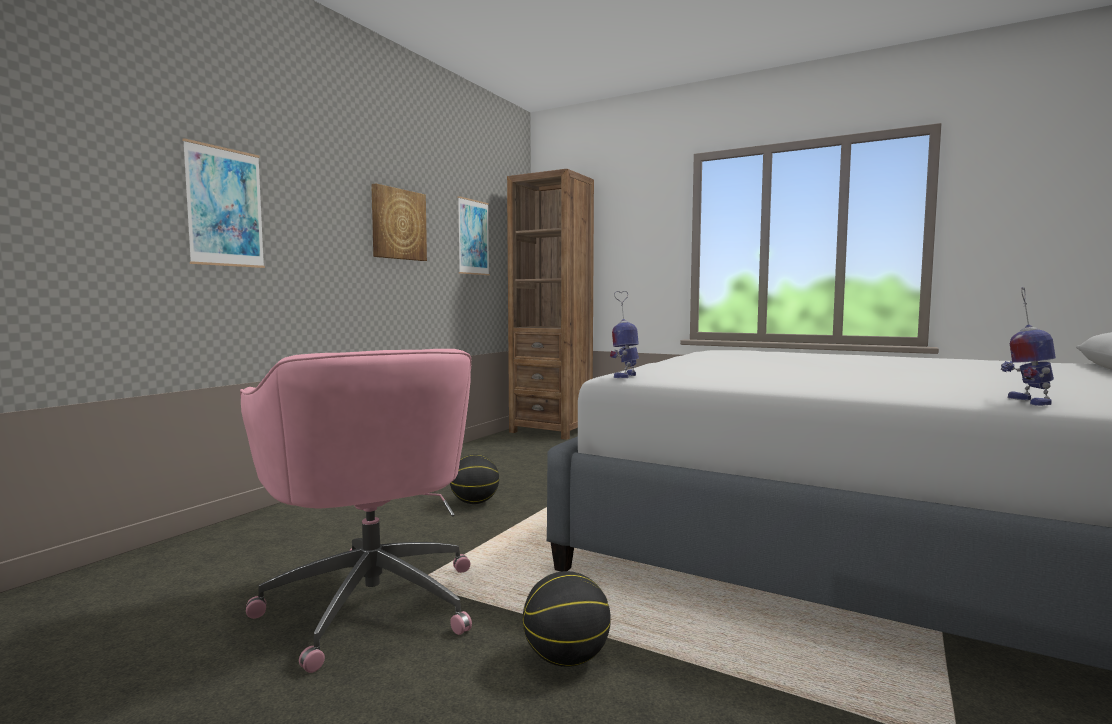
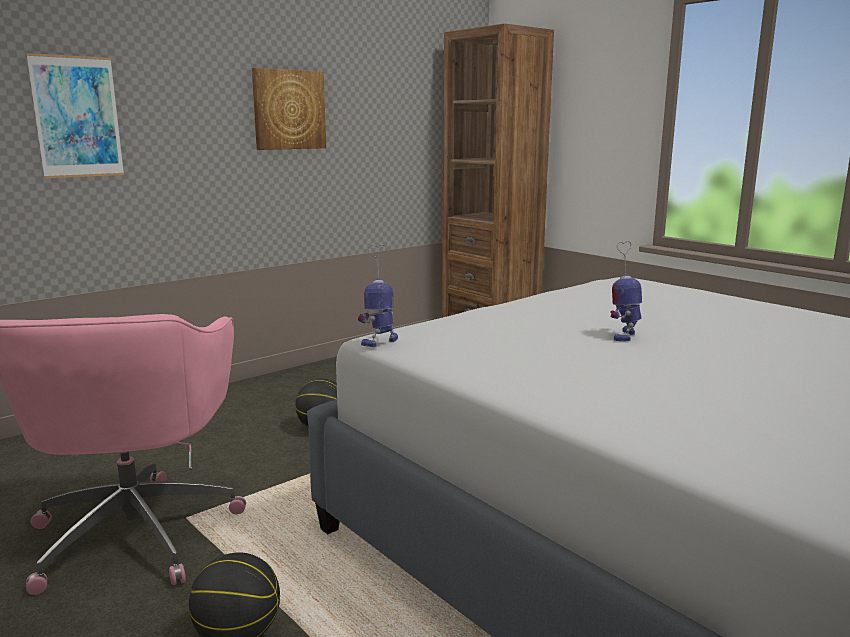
camera: 20 degrees right, 10 degrees up
(473, 237) = (396, 112): picture -> none
(1027, 401) = (742, 476): toy robot -> toy robot (624, 336)

